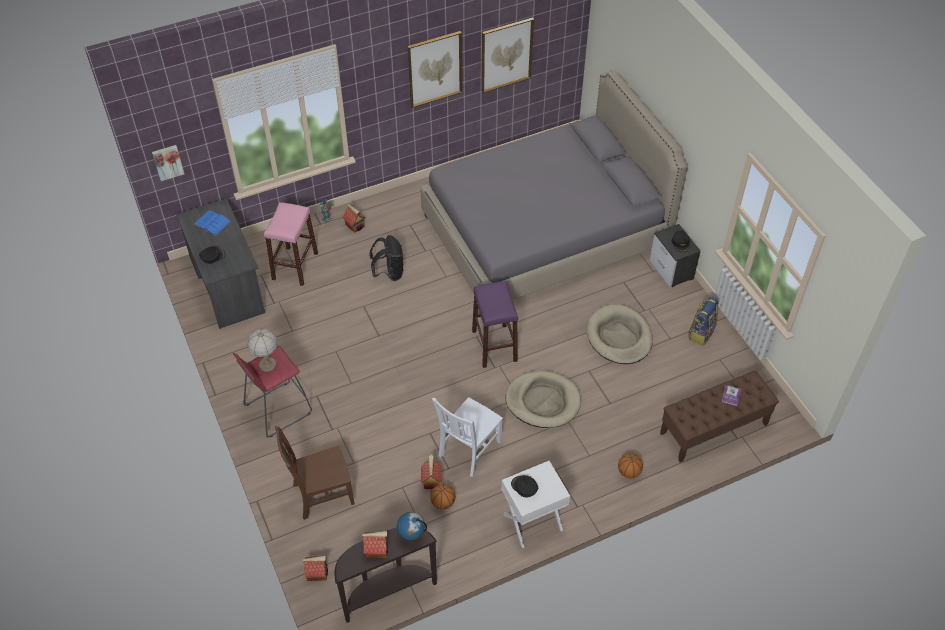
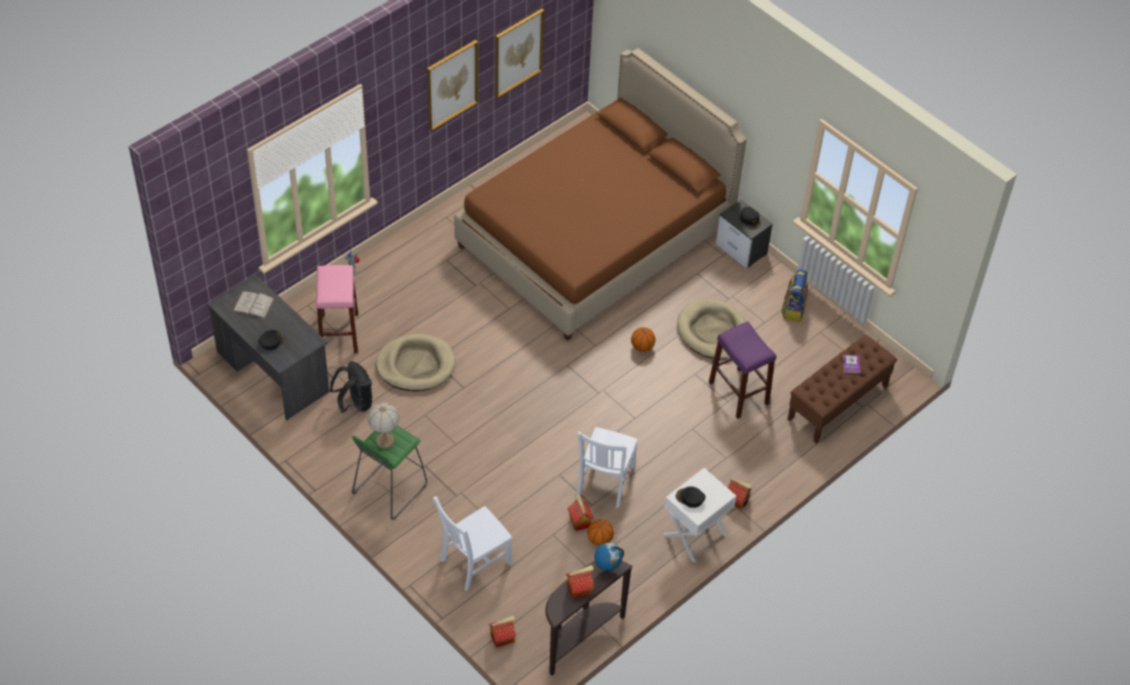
camera: 20 degrees left, 0 degrees up
(167, 162) = (201, 248): picture -> none
(212, 223) = (253, 305): blue book -> white book
(277, 409) = (389, 489): red stool -> green stool
(321, 494) = (473, 562): brown chair -> white chair
(355, 225) = (386, 274): toy house -> toy house (737, 499)
(389, 273) = (446, 318): black backpack -> black backpack (354, 403)
(494, 346) = (589, 370): purple stool -> purple stool (738, 393)
(543, 401) = (660, 415): beige dog bed -> beige dog bed (415, 365)
(544, 232) = (595, 236): grey bed -> brown bed
(629, 472) = (770, 465): basketball -> basketball (642, 347)

